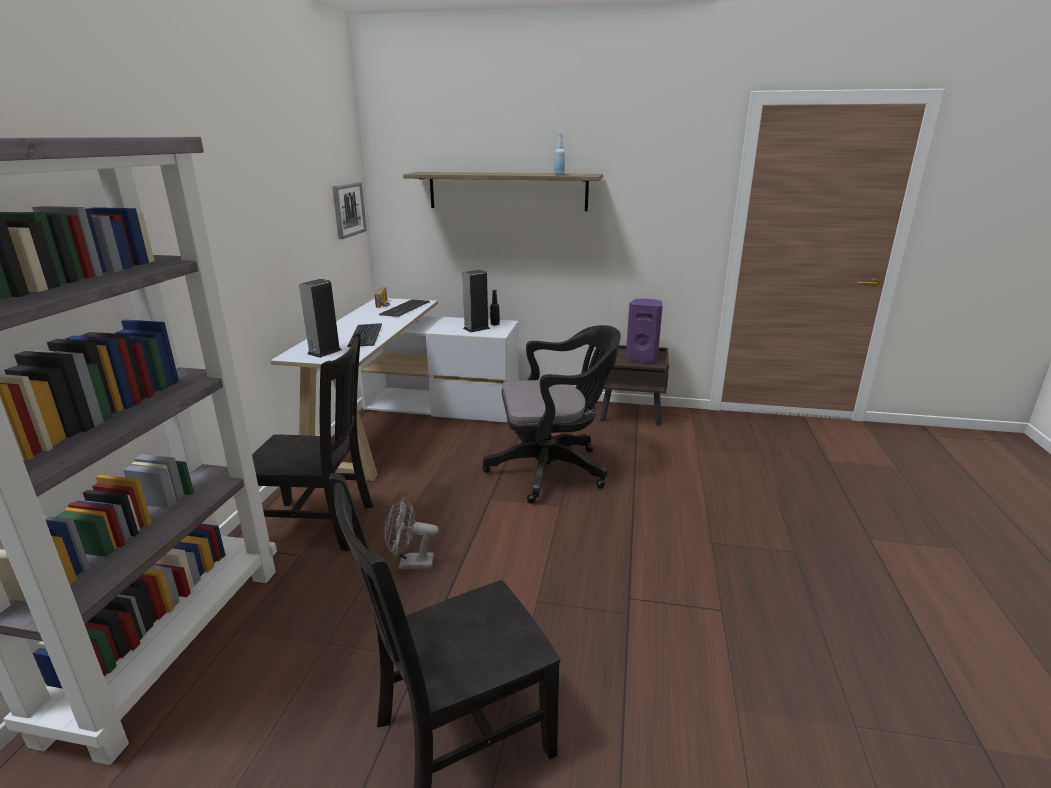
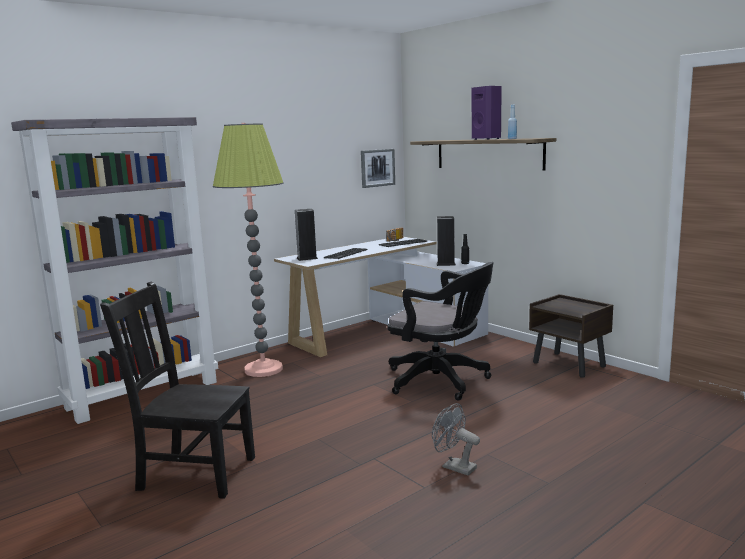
camera: 40 degrees right, 10 degrees down
(320, 525) = (263, 369): black chair -> floor lamp
(410, 564) = (280, 400): grey fan -> grey fan (454, 467)
(642, 358) = (575, 308): purple speaker -> purple speaker (487, 139)

